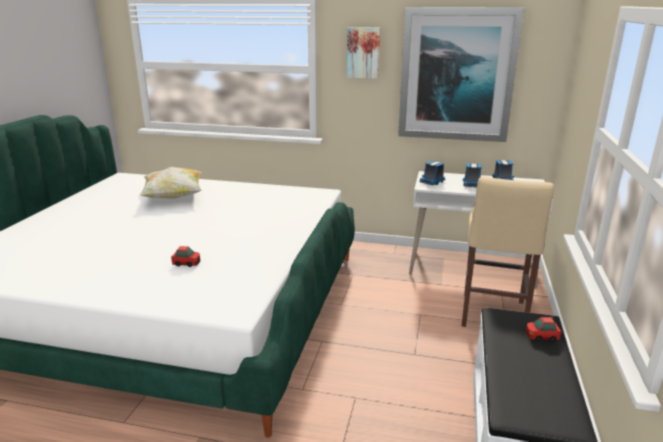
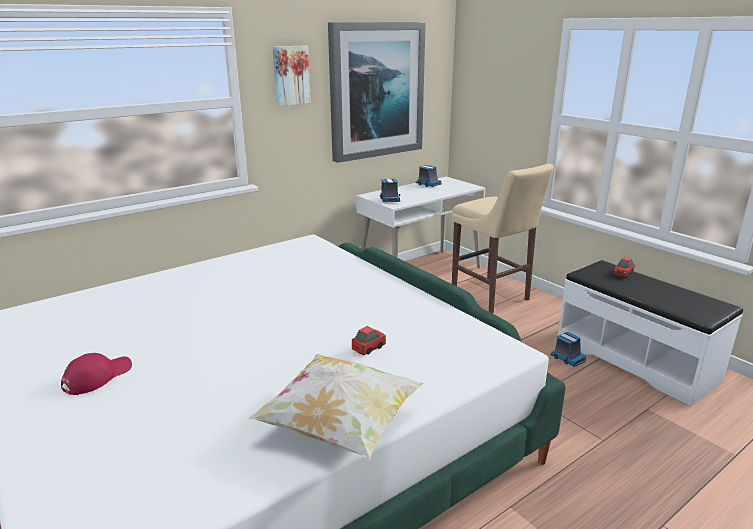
camera: 50 degrees left, 0 degrees up
(87, 216) = (97, 377): none -> red cap
(173, 197) = (160, 307): pillow -> pillow (340, 426)
(471, 184) = (418, 193): toy truck -> toy truck (567, 358)

